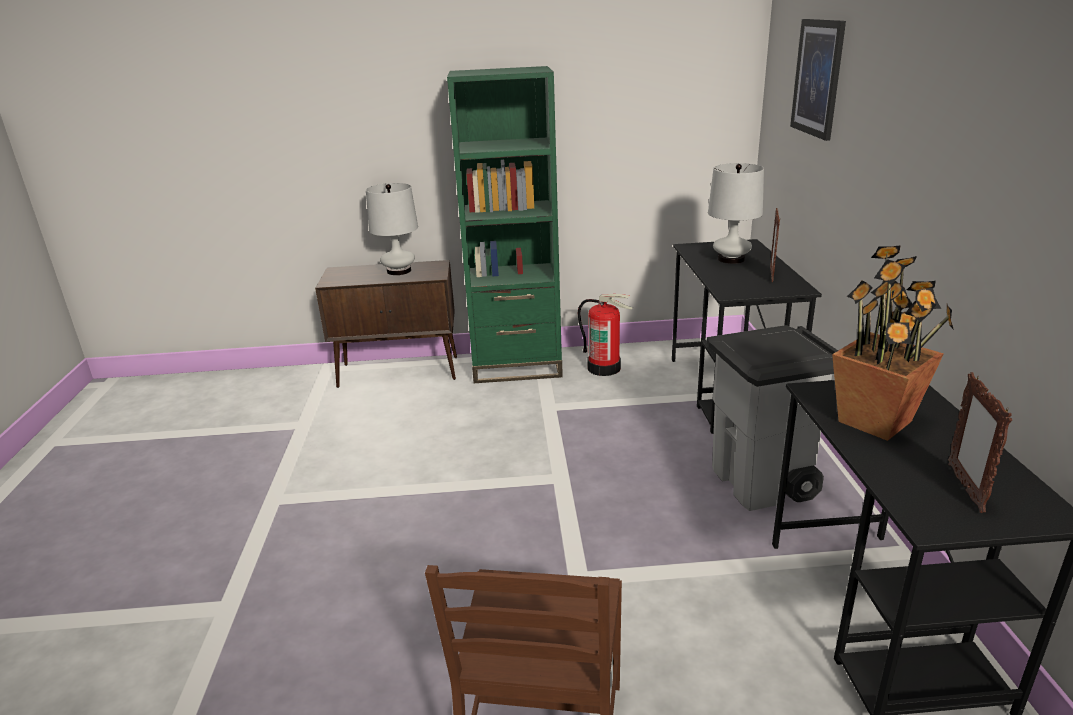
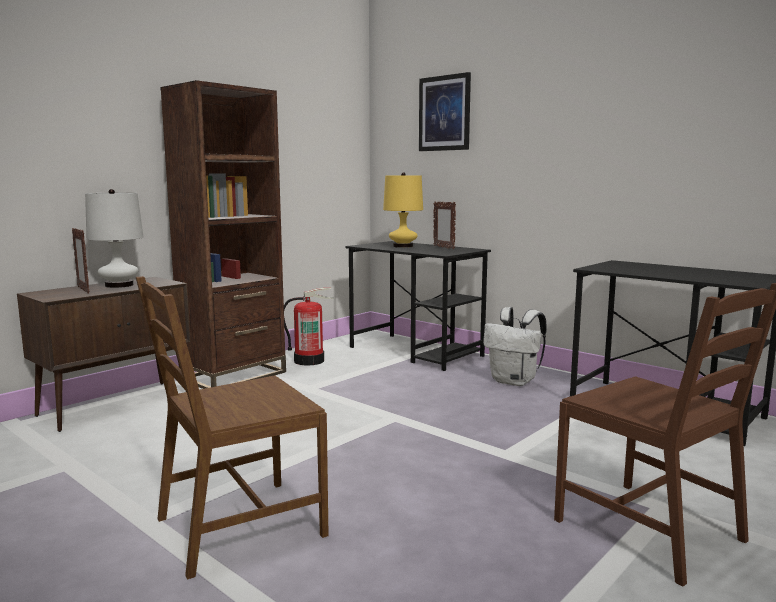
camera: 45 degrees left, 15 degrees down
(303, 535) = (239, 527): none -> brown chair
(516, 366) = (234, 375): green bookcase -> brown bookcase
(731, 259) = (403, 246): white table lamp -> yellow table lamp
(763, 483) = (514, 381): grey trash can -> white backpack
(876, 421) = (644, 270): potted plant -> none
(965, 487) = (727, 276): picture frame -> picture frame (83, 290)

